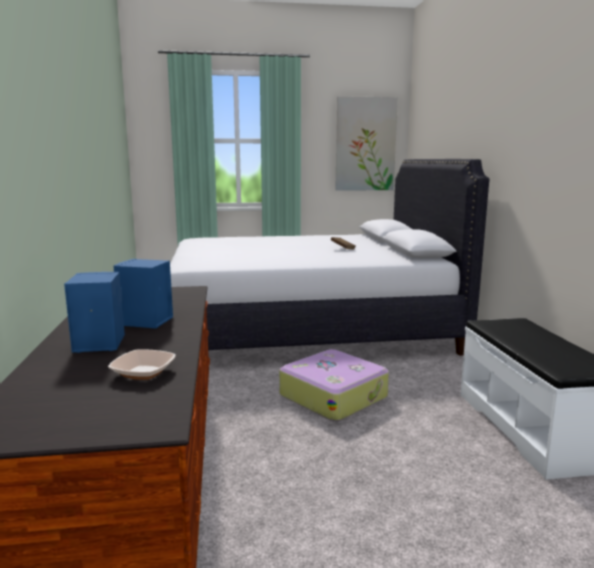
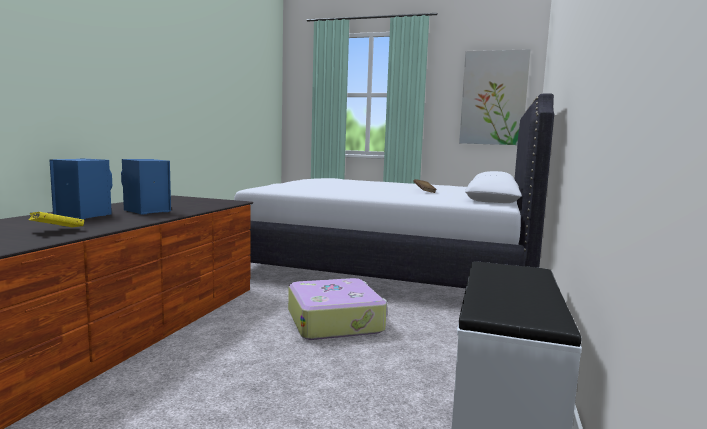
camera: 25 degrees right, 5 degrees down
(143, 373) = (57, 230): bowl -> yellow book

